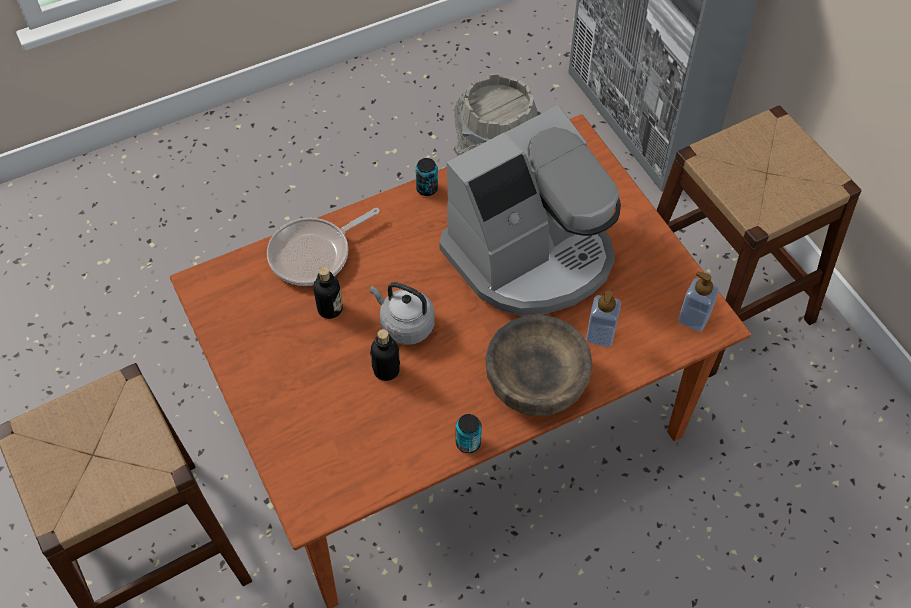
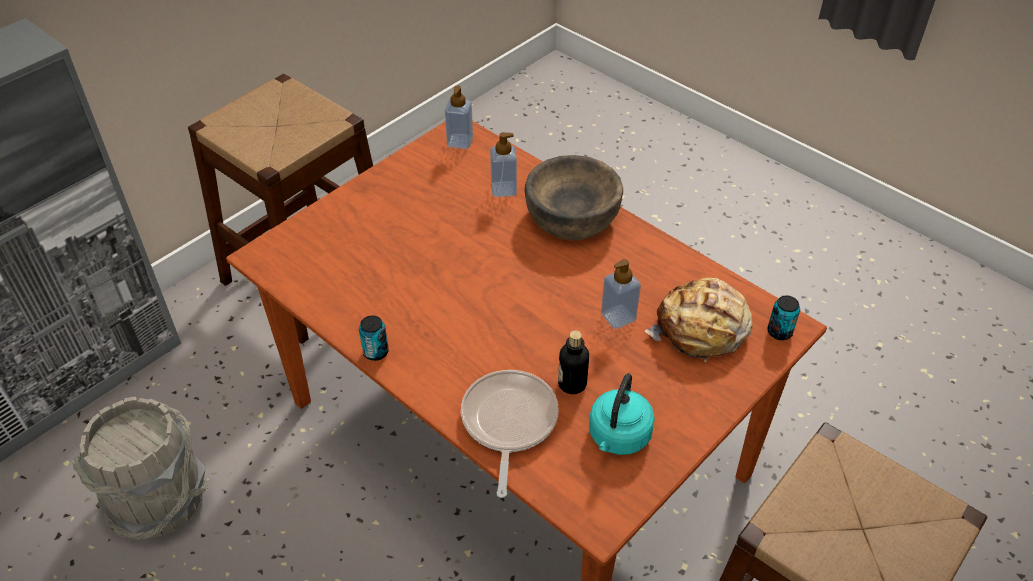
camera: 110 degrees left, 10 degrees down
(262, 321) = (618, 437): none -> turquoise kettle
(314, 254) = (508, 423): frying pan -> frying pan turned 120 degrees counterclockwise
(340, 432) = (701, 329): none -> bread
(386, 370) = (618, 317): bottle -> soap dispenser
(404, 325) = (561, 319): grey kettle -> none
(468, 443) = (657, 243): can -> can (779, 332)
(531, 256) = (435, 250): coffee machine -> none

